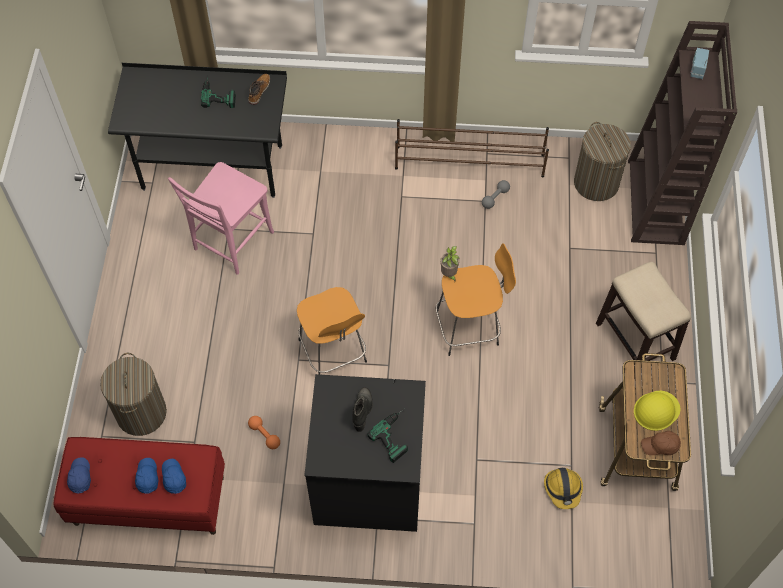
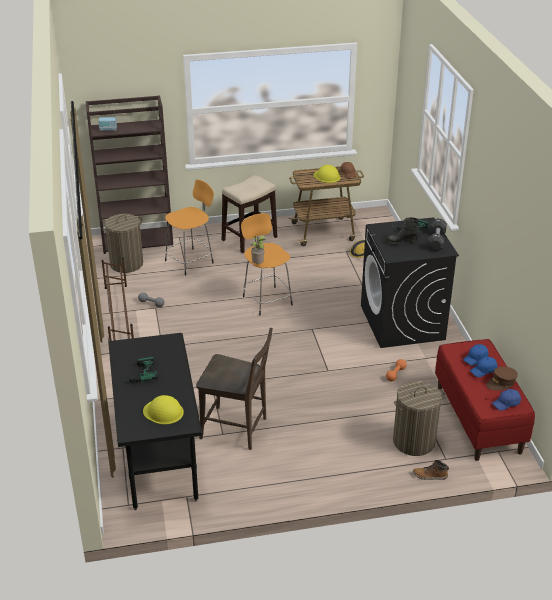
camera: 105 degrees left, 25 degrees down
(117, 488) = (501, 383): none -> brown cap
(150, 105) = (163, 412): none -> yellow hard hat
(230, 243) = (237, 429): pink chair -> brown chair
(259, 91) = (130, 352): boot -> boot (430, 476)
(333, 353) = (314, 355): orange stool -> orange stool (190, 261)
(350, 459) = (436, 241): none -> black dumbbell

